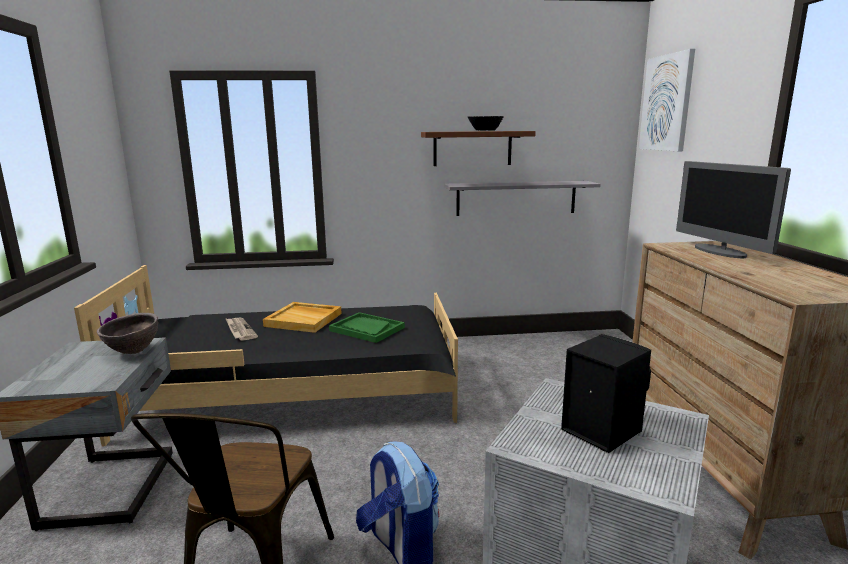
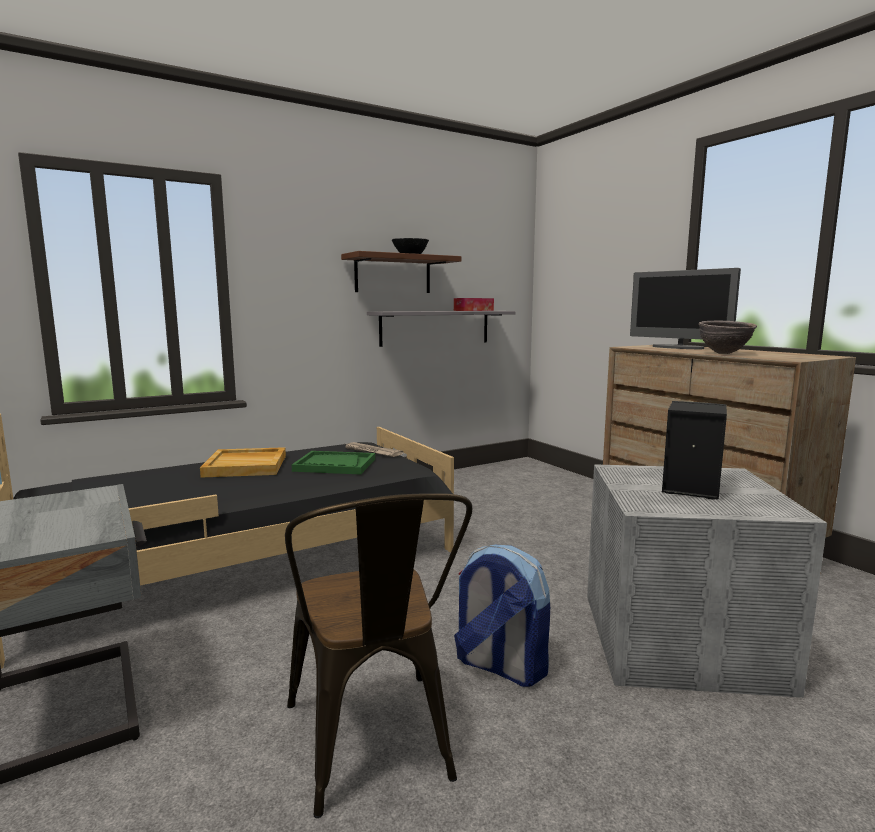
camera: 25 degrees left, 5 degrees down
(133, 352) = (97, 501): brown bowl -> brown bowl (724, 353)
(240, 330) = (172, 484): newspaper -> newspaper (371, 451)
(554, 182) = (473, 310): none -> tissue box
(667, 103) = (567, 236): picture -> none

